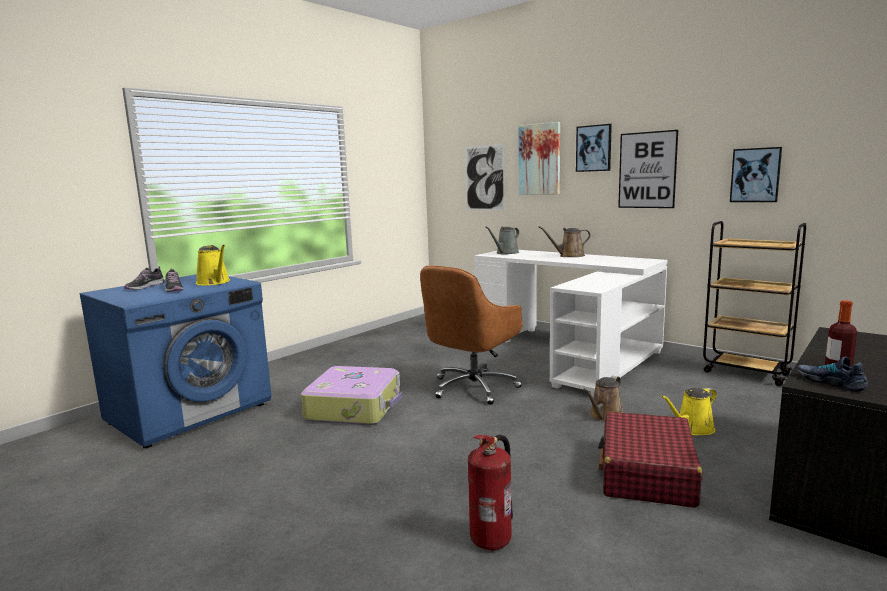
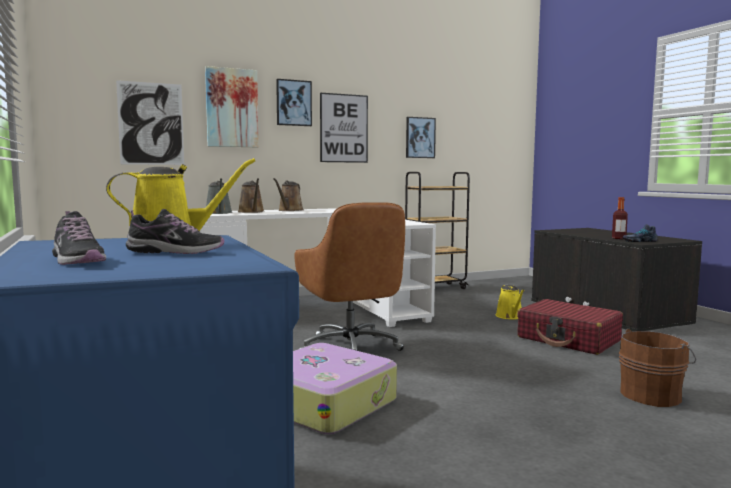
camera: 65 degrees left, 5 degrees down
(493, 539) = (652, 395): fire extinguisher -> brown bucket
(605, 416) = (468, 328): brown watering can -> brown watering can (252, 212)

